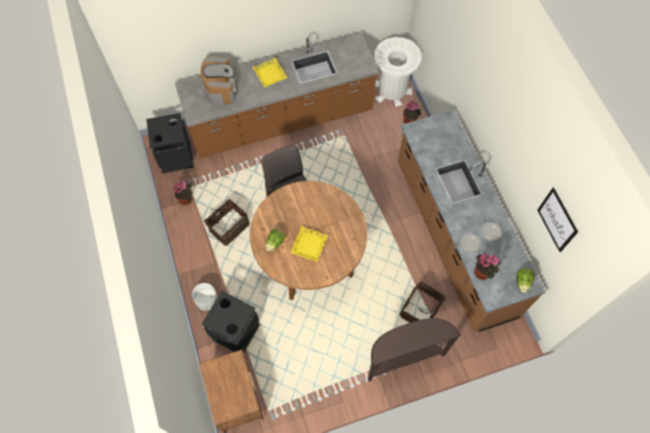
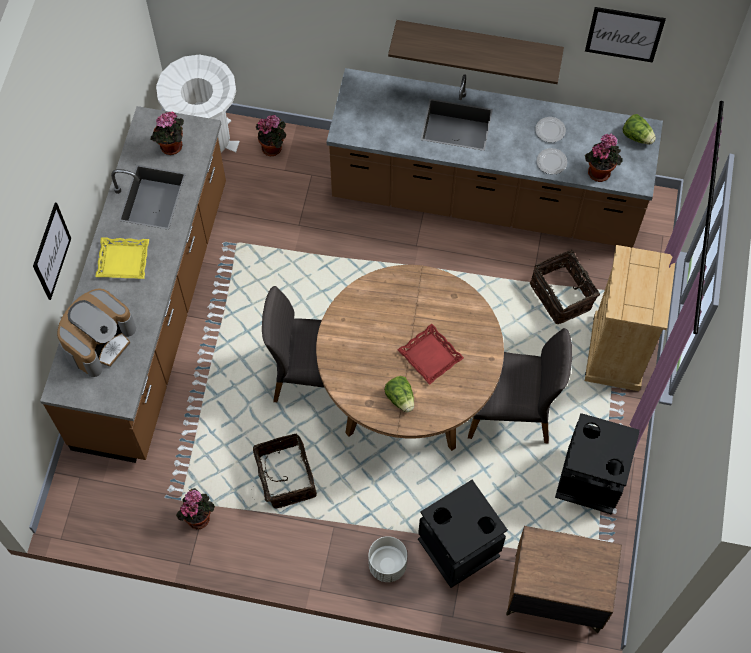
camera: 60 degrees left, 0 degrees up
(175, 157) = (111, 498): black trash can -> black trash can (590, 480)
(220, 88) = (99, 341): coffee machine -> coffee machine turned 105 degrees clockwise
(234, 30) = (51, 251): none -> picture
(309, 245) = (430, 356): yellow tray -> red tray
(332, 318) = (511, 409): none -> grey chair
(347, 60) = (171, 148): none -> potted plant
(402, 358) = (616, 353): brown console table -> beige dresser
(502, 154) = (478, 44): none -> shelf

